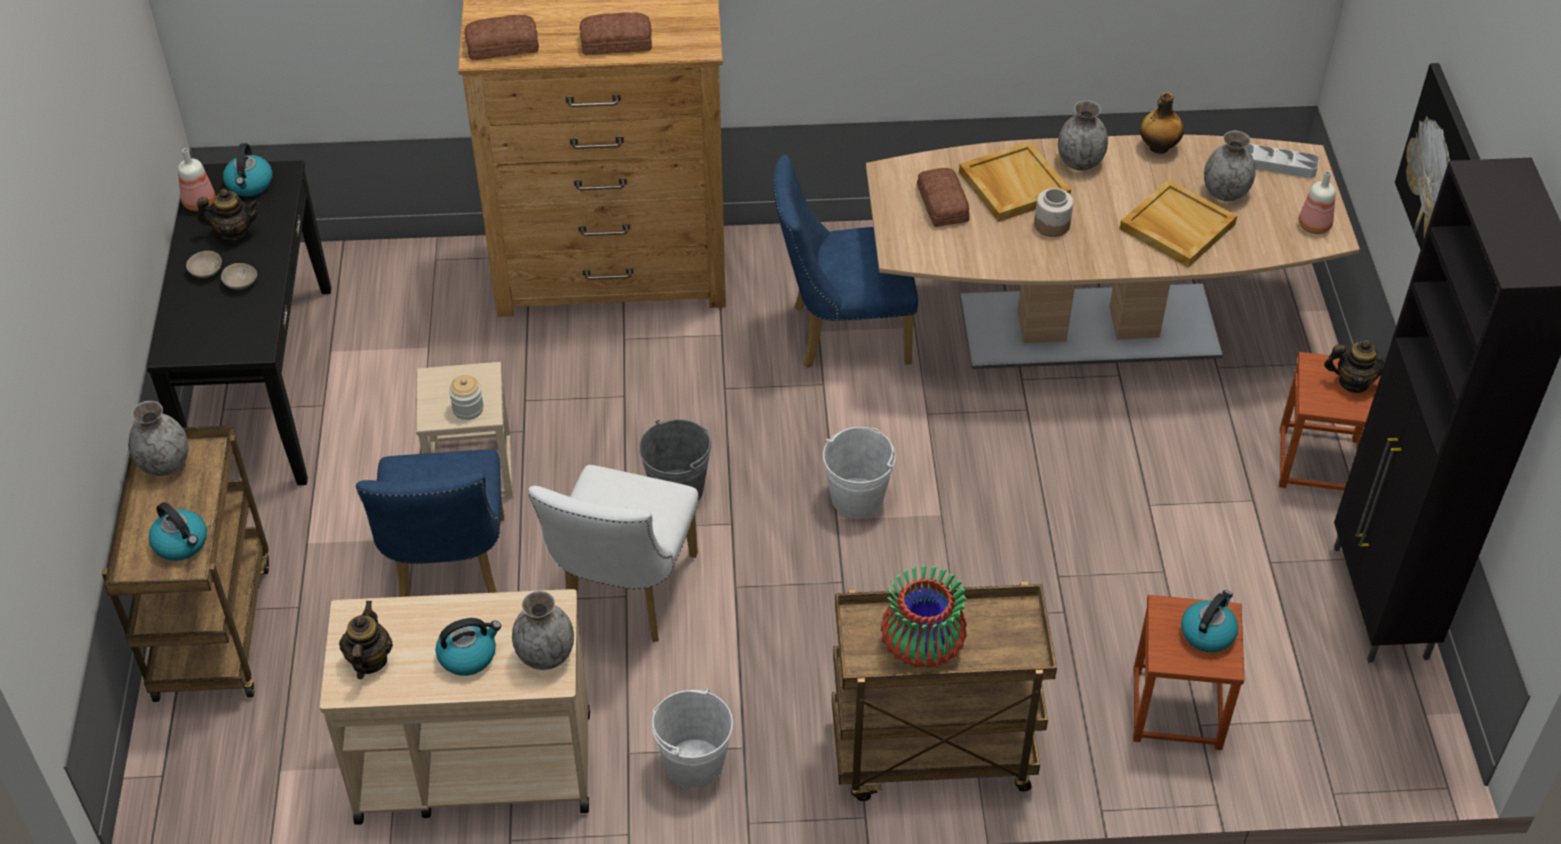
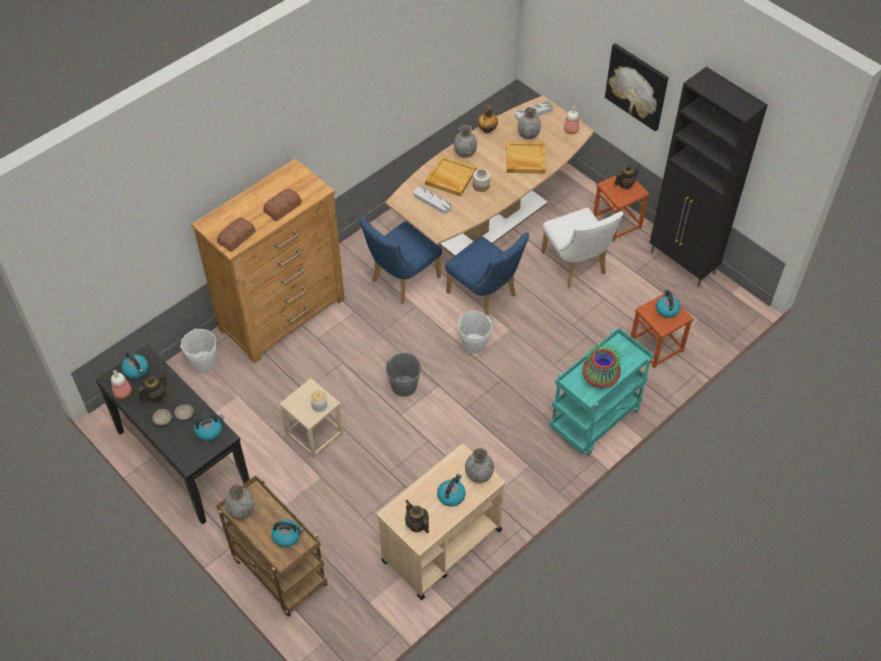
camera: 40 degrees left, 5 degrees up
(246, 325) = (209, 431): none -> kettle
(449, 575) = (351, 481): blue chair -> blue chair (485, 297)
(623, 596) = (427, 441): white chair -> white chair (576, 267)
(694, 764) = (519, 484): white bucket -> white bucket (203, 361)
(931, 755) = (595, 421): brown cart -> turquoise cart
(941, 204) = (432, 202): bread -> grey tray

